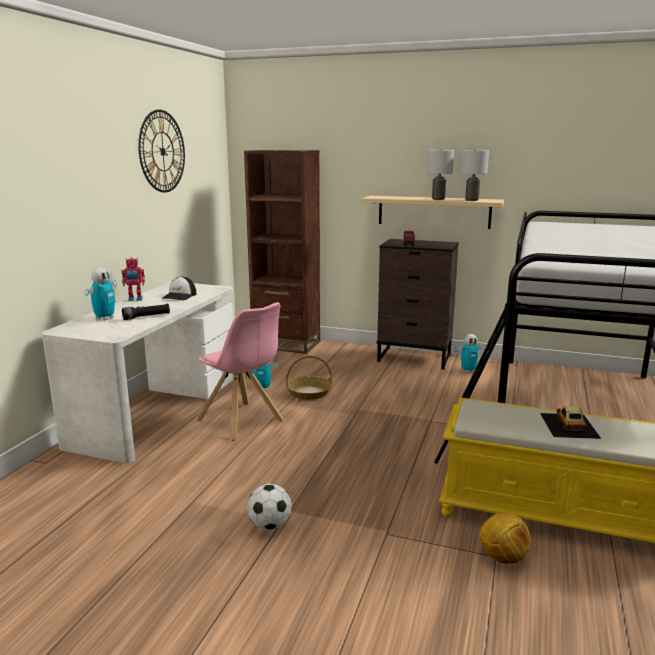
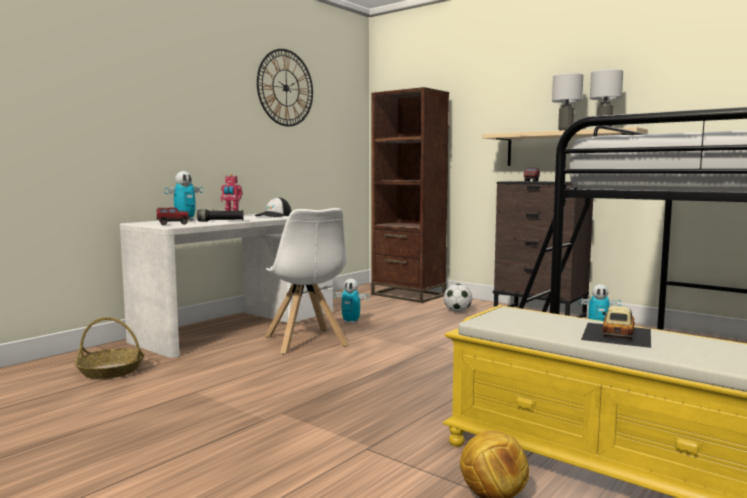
camera: 20 degrees right, 10 degrees down
(107, 330) = (173, 224): none -> toy truck
(242, 421) = (307, 342): pink chair -> white chair
(270, 525) = (248, 420): football -> football (457, 311)
(309, 393) = (396, 329): basket -> basket (111, 371)

